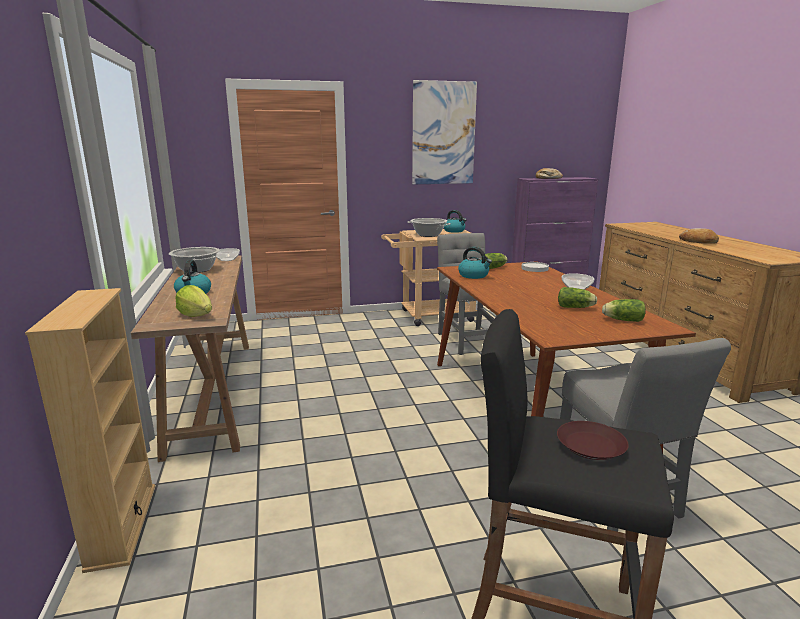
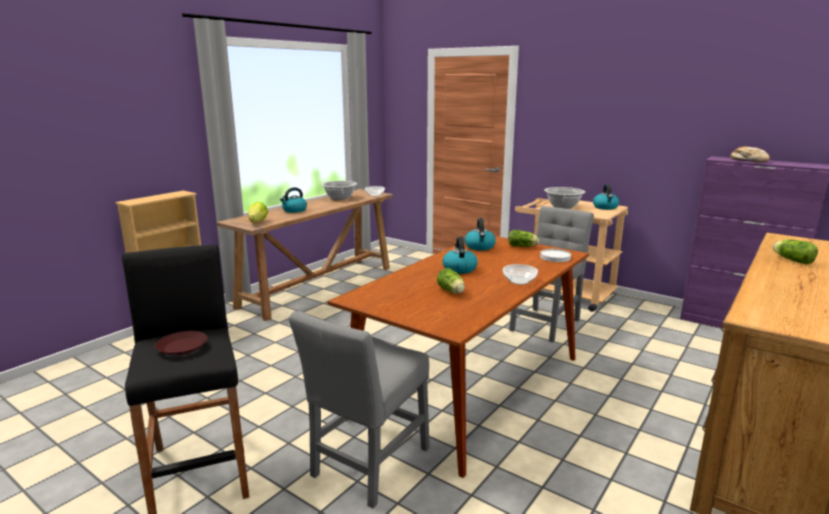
camera: 50 degrees right, 0 degrees up
(443, 133) = (617, 97): picture -> none
(521, 293) = (459, 269): none -> kettle
(621, 320) = (444, 311): lettuce -> lettuce (791, 260)
(698, 242) = (777, 278): bread -> none

